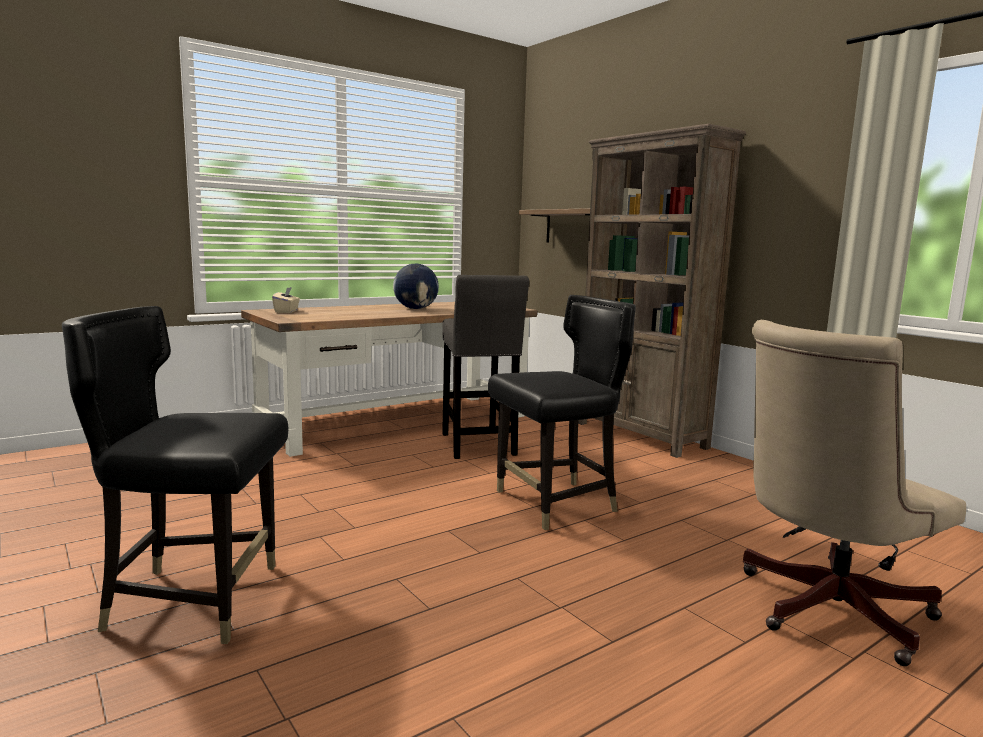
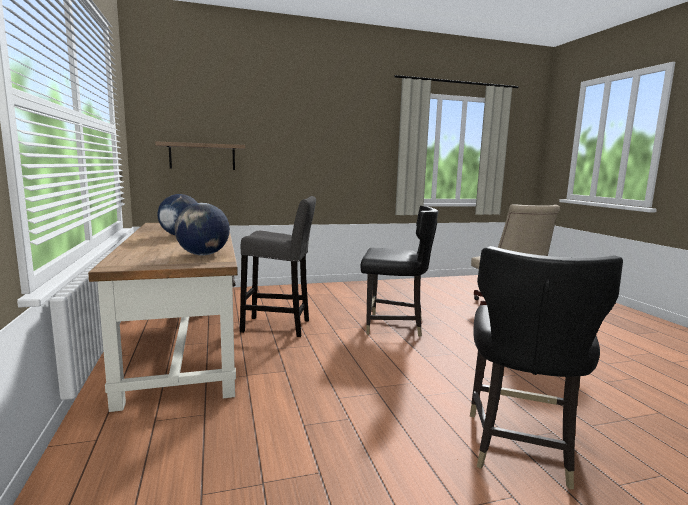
camera: 70 degrees left, 0 degrees up
(286, 311) = (141, 260): beige tissue box -> none
(322, 316) = (203, 255): none -> globe
(556, 503) = (394, 326): black chair -> black chair turned 105 degrees clockwise
(640, 435) = (300, 288): brown bookcase -> none

